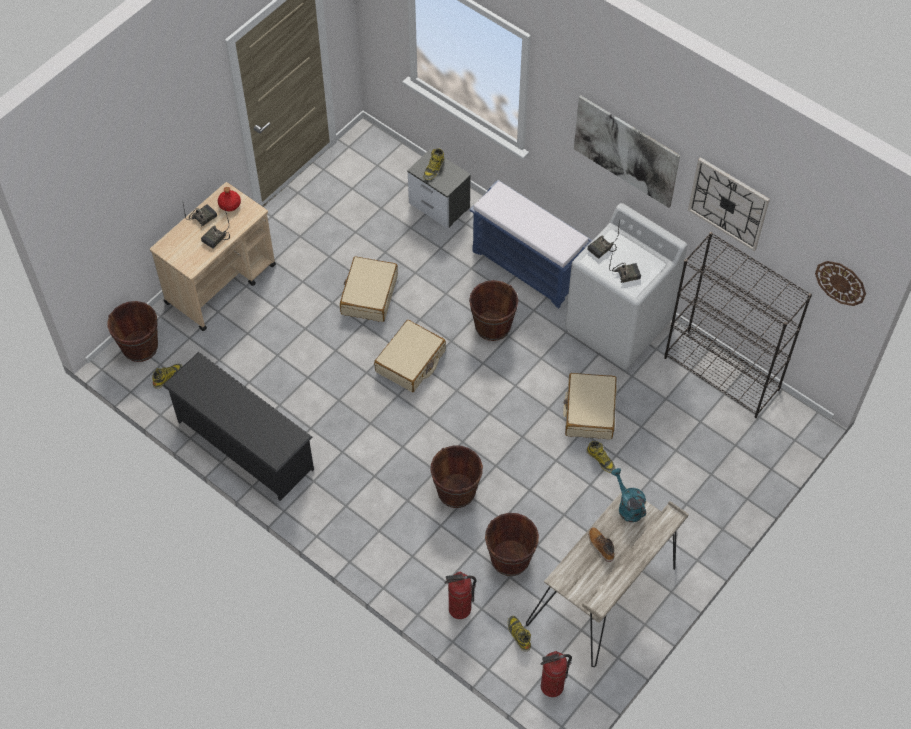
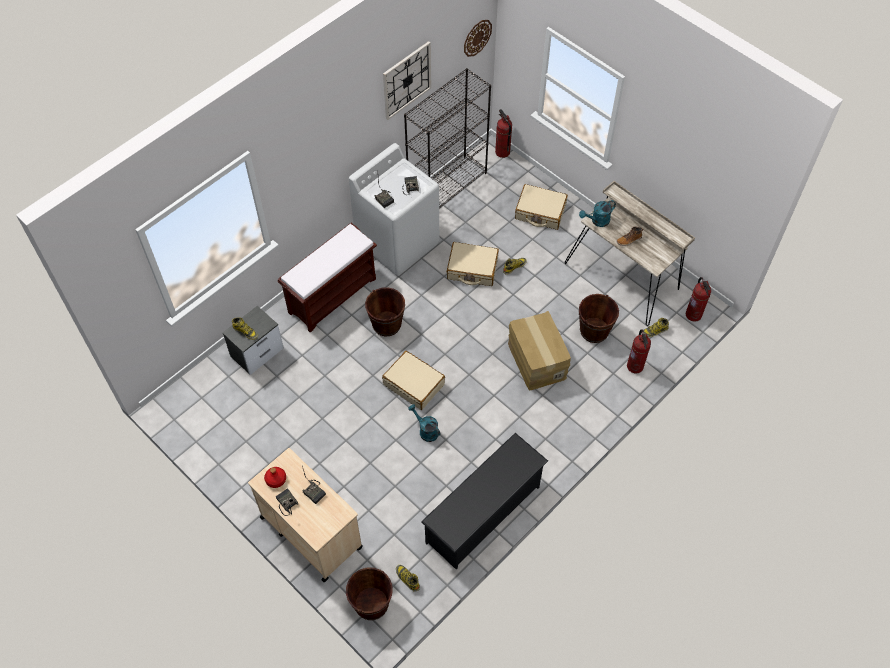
camera: 85 degrees left, 0 degrees up
(349, 379) = (426, 430): none -> turquoise watering can
(369, 295) = (342, 411): beige suitcase -> beige suitcase (540, 212)
(456, 491) = (536, 361): brown bucket -> cardboard box
(528, 267) = (333, 295): blue bench -> brown bench
(626, 151) = (337, 139): picture -> none
(798, 435) = (502, 152): none -> fire extinguisher

